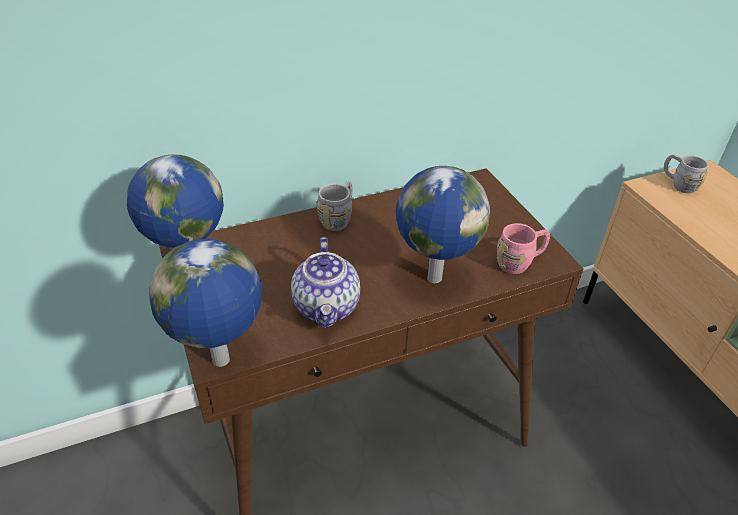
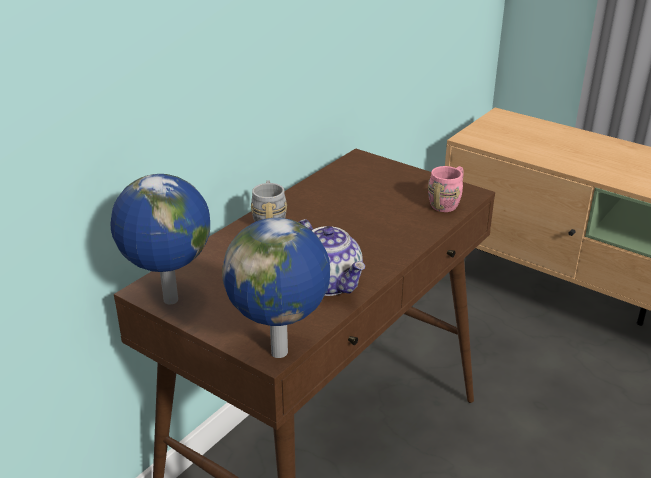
camera: 30 degrees left, 10 degrees down
(433, 277) = (393, 234): globe -> none
(678, 184) = (488, 130): grey mug -> none

